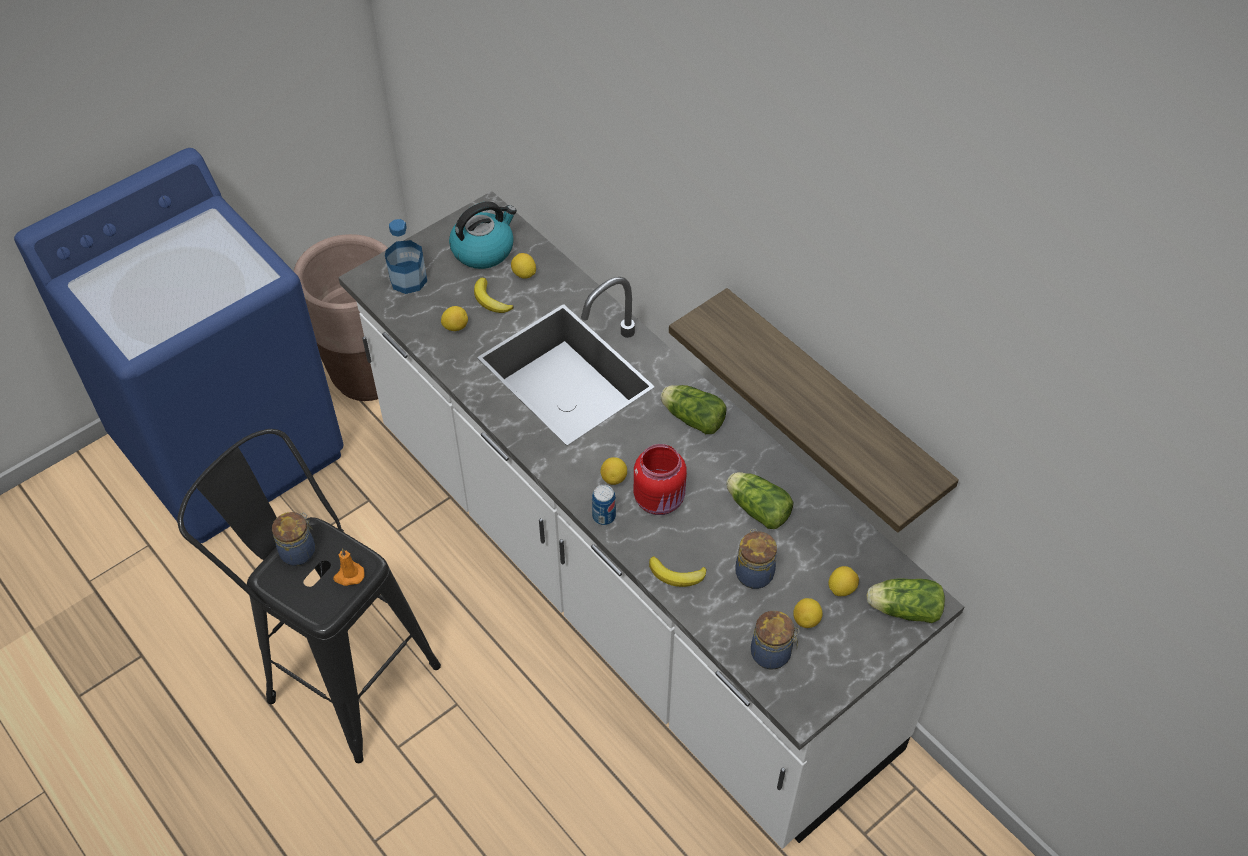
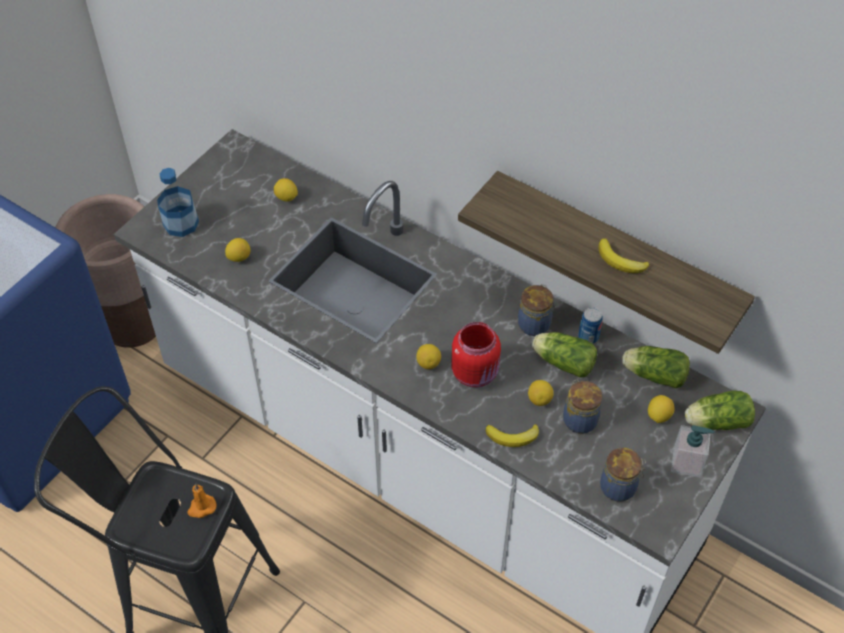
camera: 15 degrees left, 0 degrees up
(299, 551) = (147, 495): jar -> jar (534, 323)
(483, 249) = (242, 183): kettle -> none
(490, 300) = (263, 227): banana -> banana (620, 261)
(604, 516) = (431, 399): can -> can (588, 337)
(691, 417) = (478, 294): lettuce -> lettuce (652, 374)
(806, 620) = (638, 450): lemon -> lemon (539, 399)
(855, 645) = (687, 462): none -> soap dispenser

